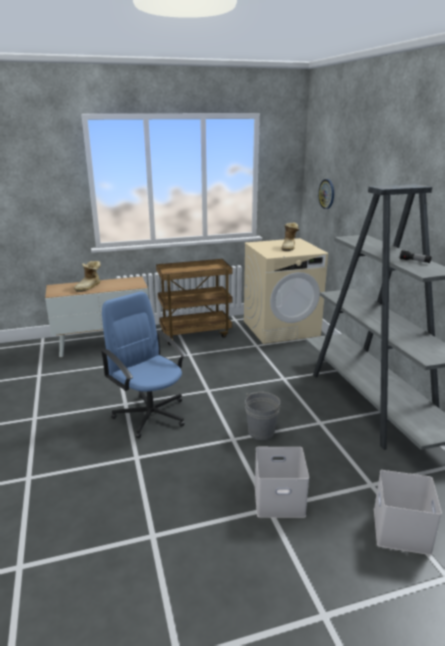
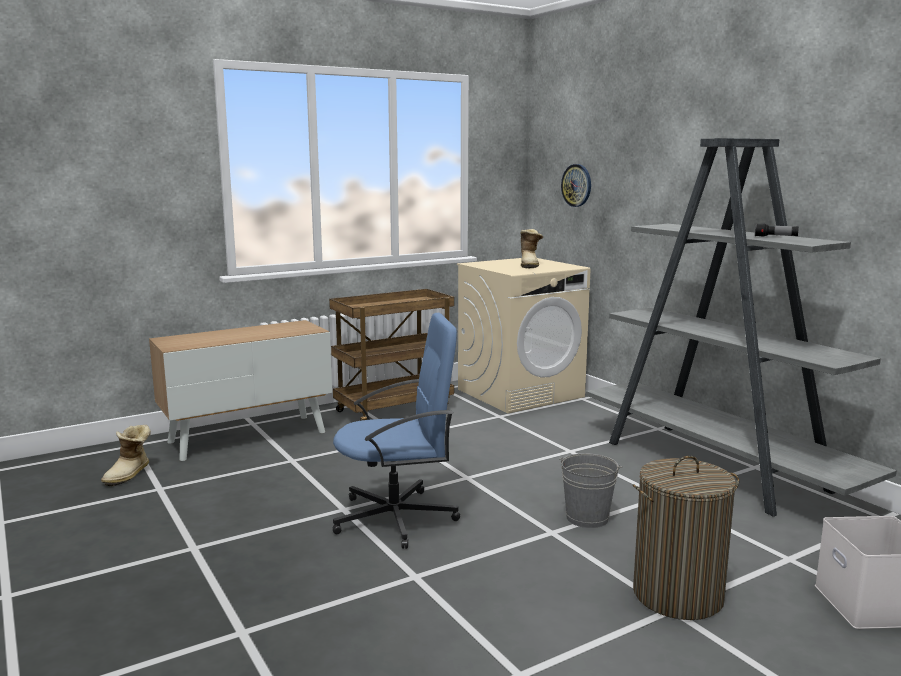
camera: 15 degrees left, 10 degrees down
(89, 287) = (230, 336): boot -> boot (130, 475)
(150, 414) = (397, 518): blue office chair -> blue office chair turned 135 degrees clockwise
(280, 498) = (678, 595): white storage box -> laundry basket

